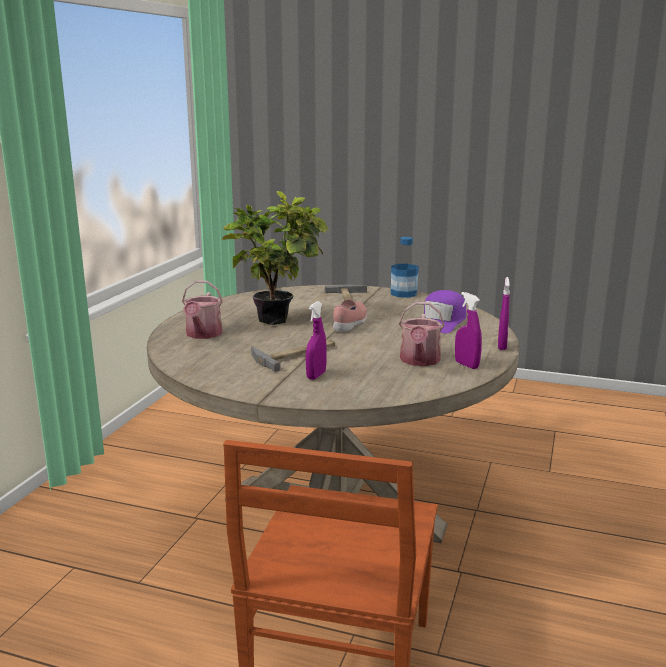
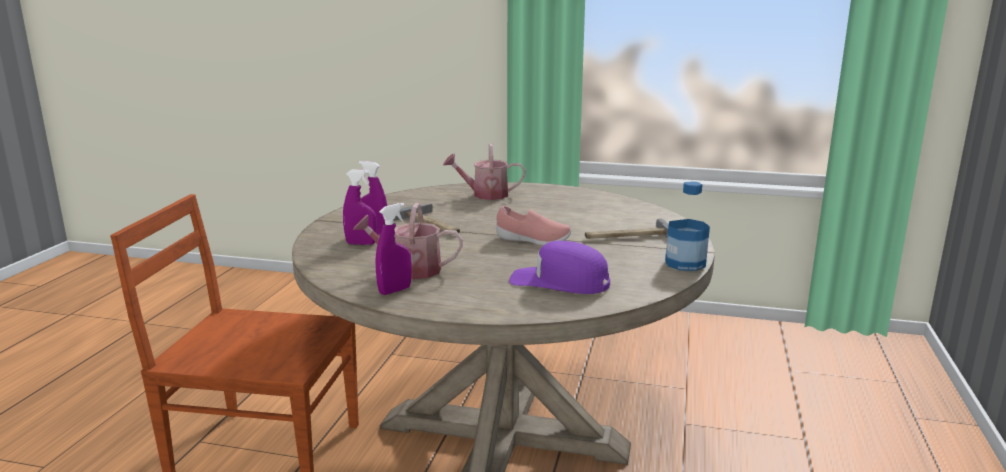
camera: 85 degrees right, 0 degrees up
(279, 319) = (541, 214): potted plant -> none
(502, 346) = (464, 312): purple spray bottle -> purple spray bottle (361, 243)

